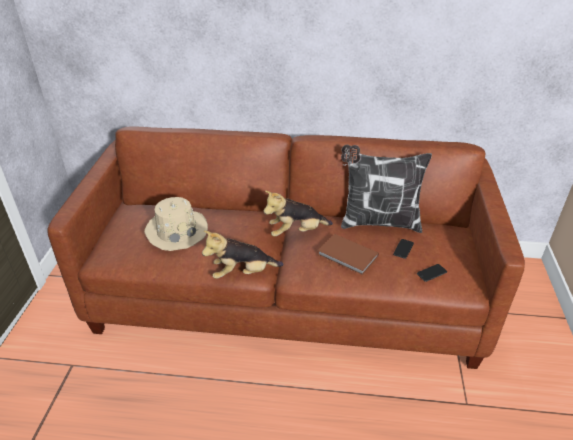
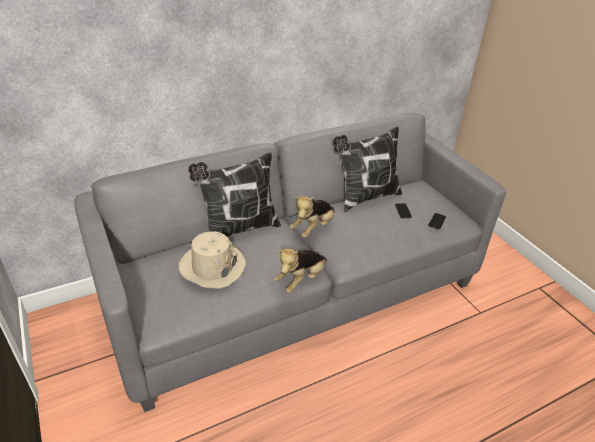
camera: 35 degrees left, 0 degrees up
(231, 209) = (238, 229): none -> pillow
(287, 293) = (294, 291): brown sofa -> grey sofa
(347, 256) = (372, 232): brown book -> none

